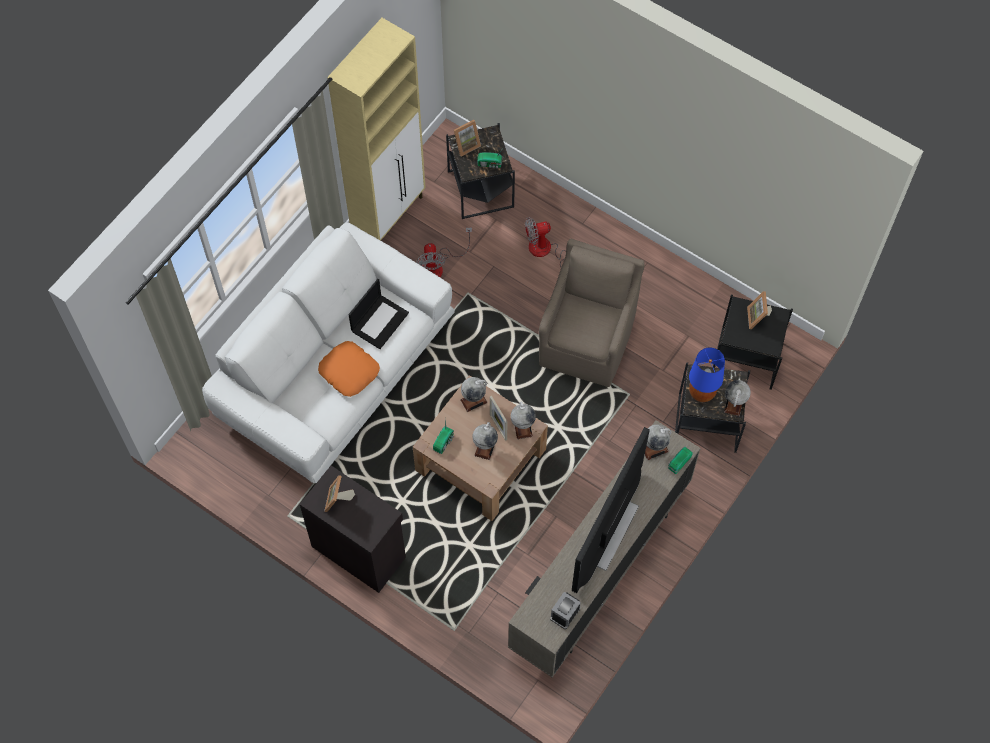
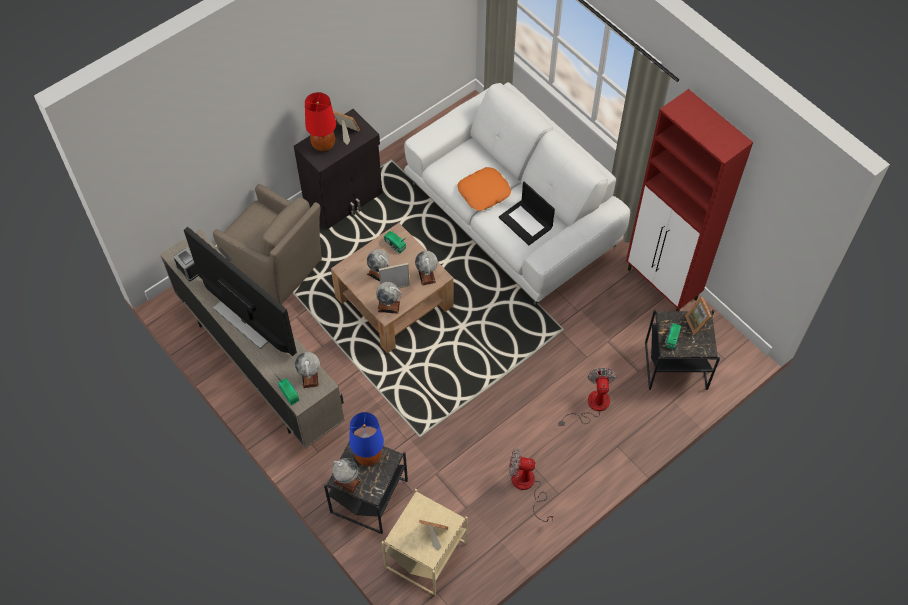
camera: 105 degrees right, 5 degrees down
(362, 520) = (323, 145): none -> red table lamp
(389, 214) = (662, 285): beige cabinet -> red cabinet
(438, 266) = (598, 312): fan -> fan (527, 486)
(587, 341) = (486, 416): brown armchair -> brown armchair (276, 268)
(747, 359) = (425, 555): black side table -> beige side table

